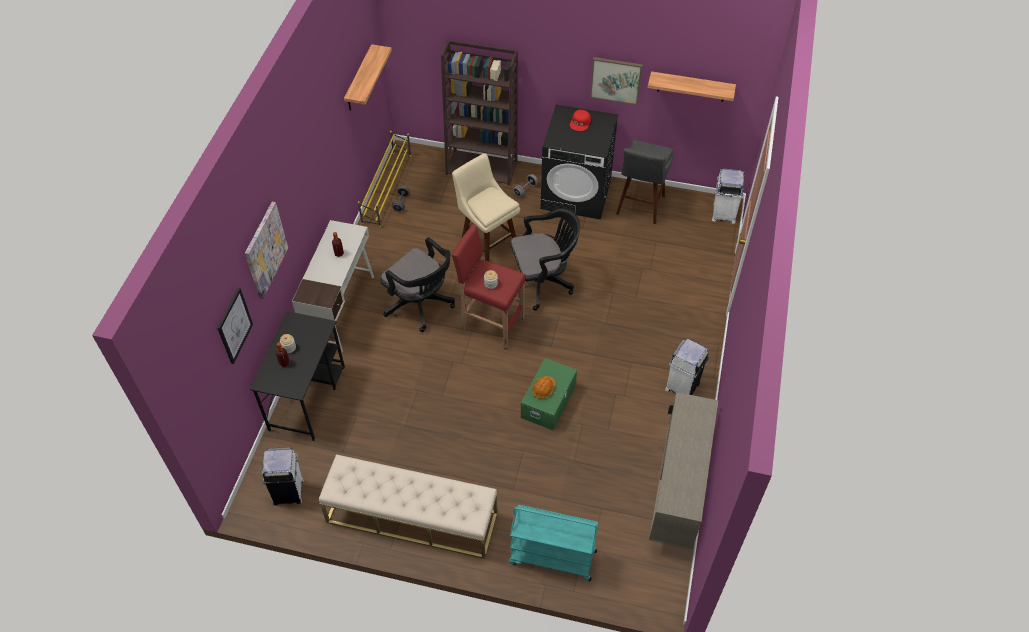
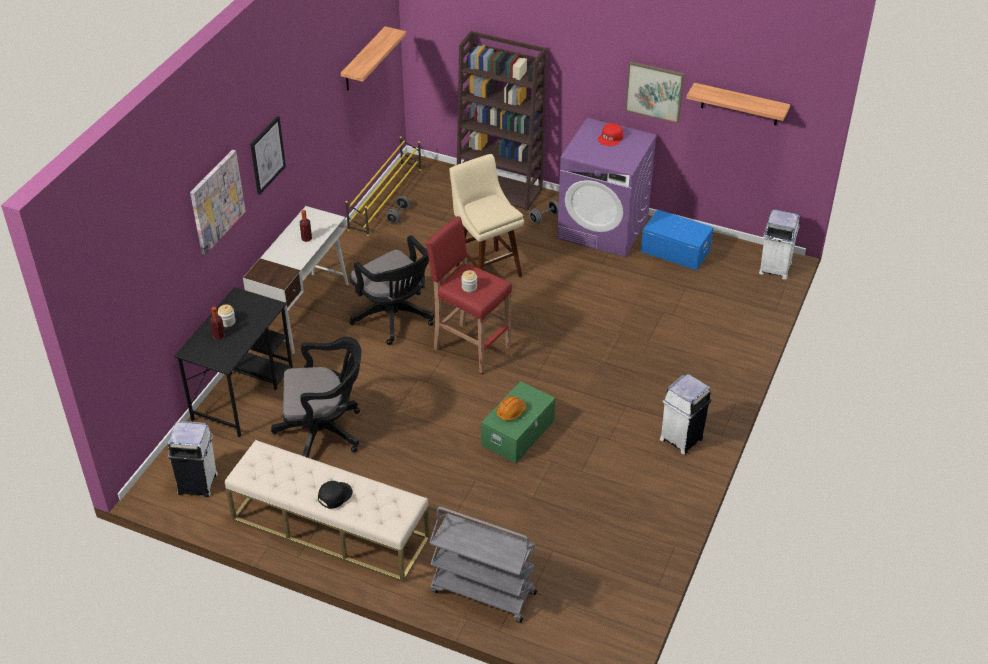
camera: 10 degrees right, 10 degrees down
(234, 325) = (165, 270): picture -> picture (267, 155)
(417, 499) = (334, 495): none -> black cap
(542, 281) = (541, 312): black office chair -> black office chair (325, 432)
(552, 557) = (482, 592): turquoise cart -> grey cart
(576, 193) = (603, 228): black washing machine -> purple washing machine
(640, 207) = (675, 250): grey stool -> blue storage box
(676, 496) = (646, 551): beige cabinet -> none

